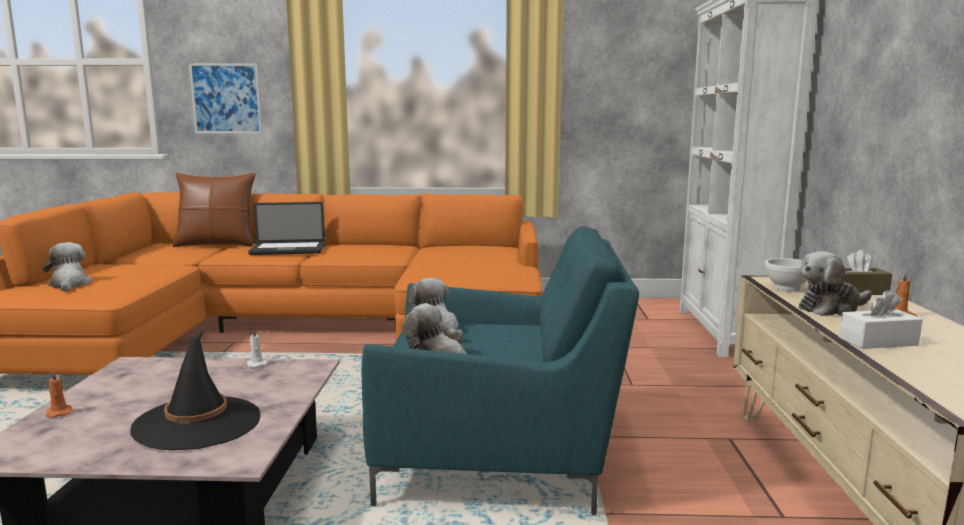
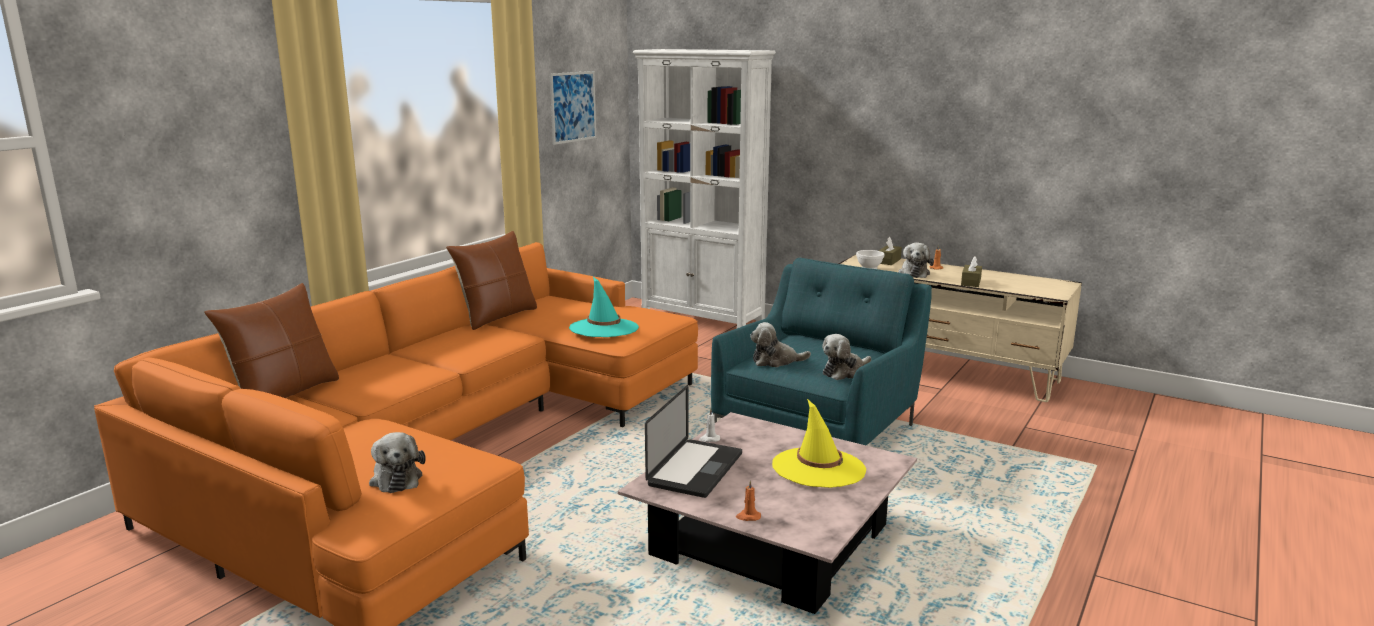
camera: 60 degrees left, 5 degrees up
(69, 285) = (396, 478): plush toy -> plush toy turned 120 degrees counterclockwise
(198, 423) = (818, 468): black hat -> yellow hat
(226, 98) = (182, 184): picture -> picture (573, 107)
(288, 250) = (401, 366): laptop -> laptop (695, 469)
(430, 246) = (497, 317): none -> brown pillow
(442, 269) = (604, 328): none -> turquoise hat
(878, 341) = (971, 282): white tissue box -> brown tissue box

